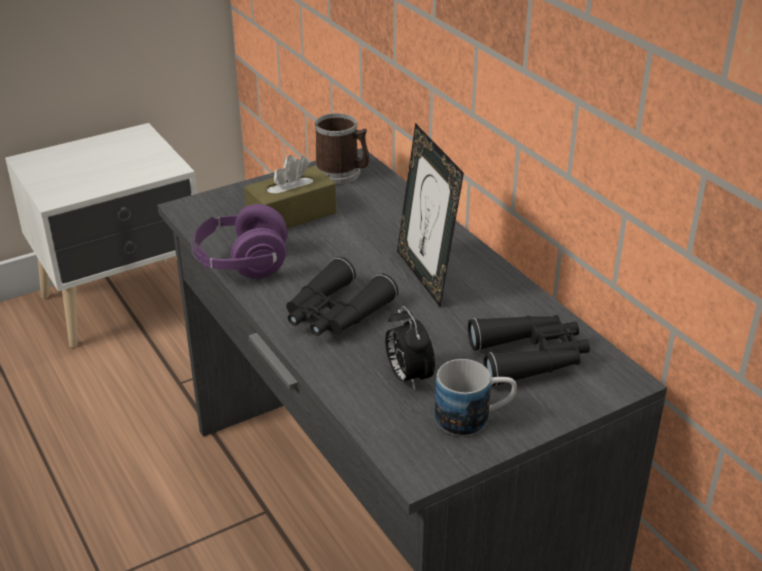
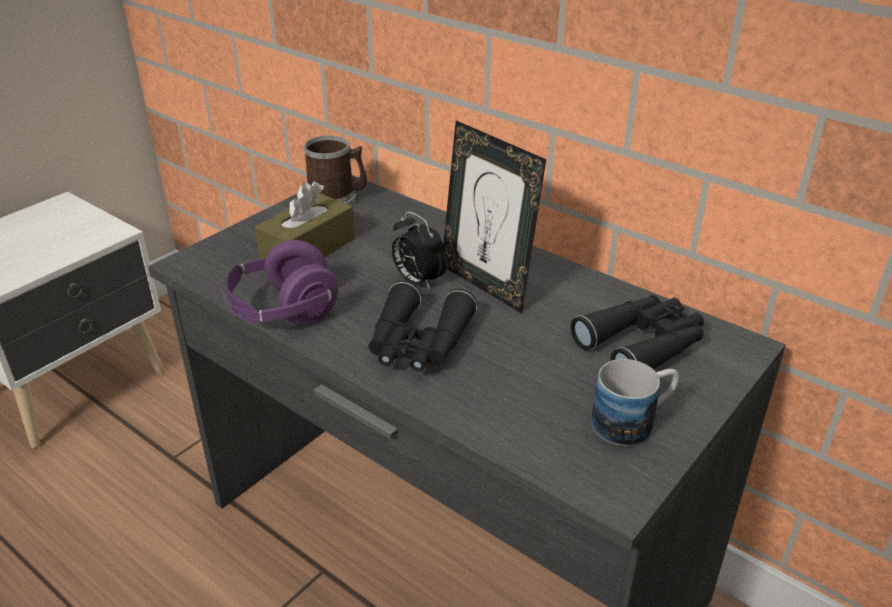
camera: 20 degrees left, 0 degrees up
(408, 377) = (537, 394): alarm clock -> alarm clock (418, 281)

